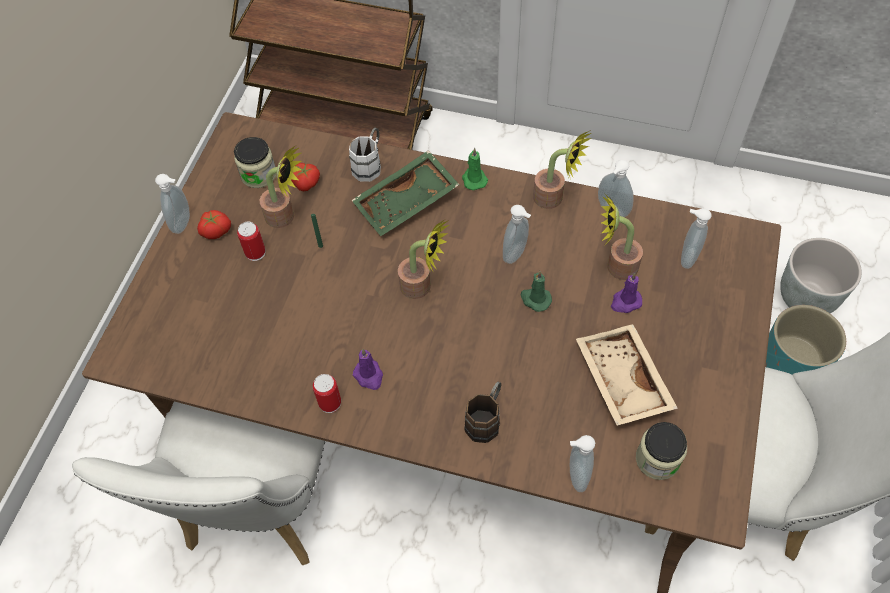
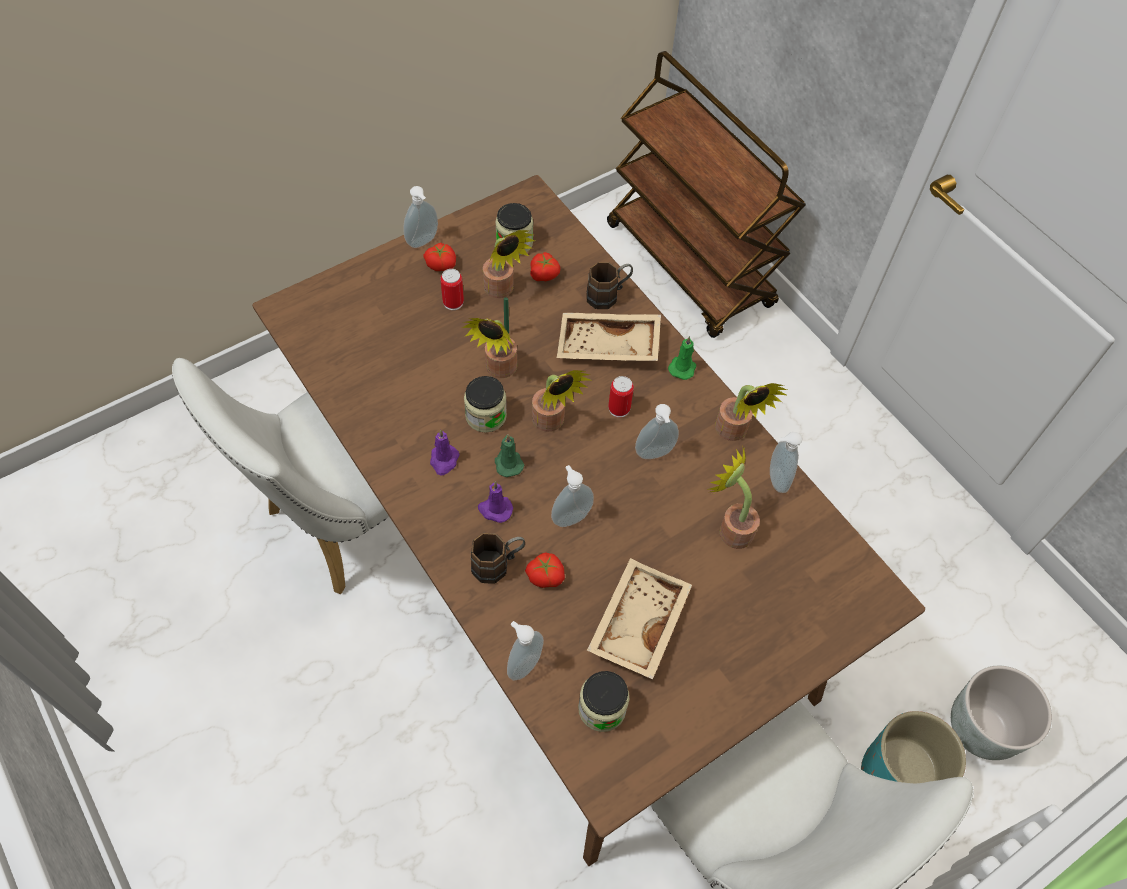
camera: 35 degrees right, 0 degrees up
(330, 403) = (396, 458): can -> can (619, 408)
(343, 278) = (498, 370): none -> potted plant
(367, 318) = (486, 416): none -> jar
(370, 165) = (608, 295): white mug -> brown mug
(407, 202) = (608, 347): green tray -> beige tray
(527, 399) = (545, 575): none -> tomato
(535, 299) = (633, 502): green candle -> green candle (508, 463)
(625, 302) = (708, 563): purple candle -> purple candle (495, 509)
(686, 257) = (803, 568): soap dispenser -> soap dispenser (570, 516)

